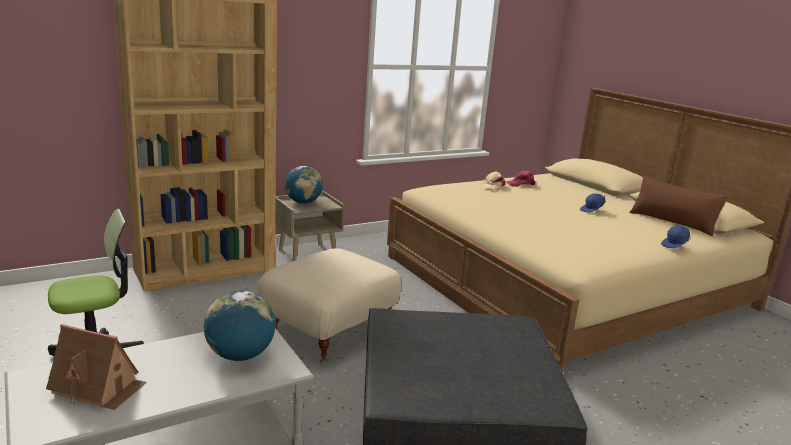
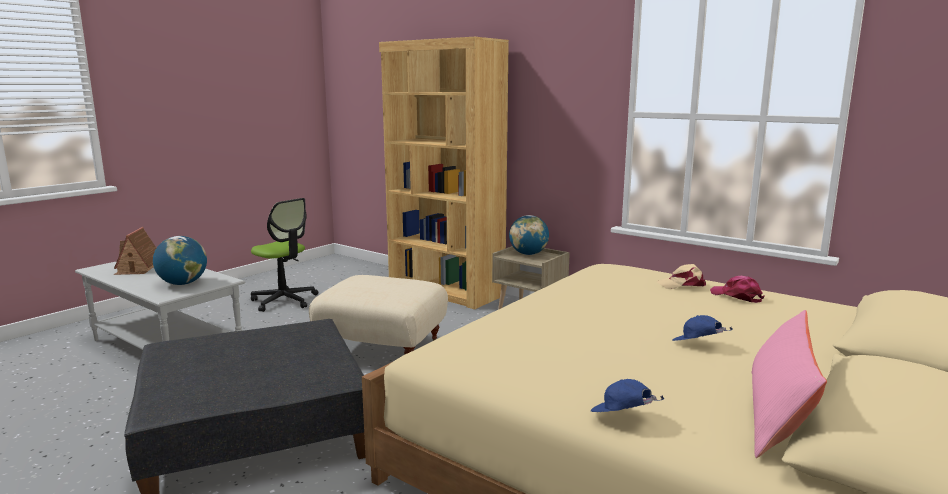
camera: 70 degrees right, 5 degrees down
(672, 222) = (777, 414): brown pillow -> pink pillow

